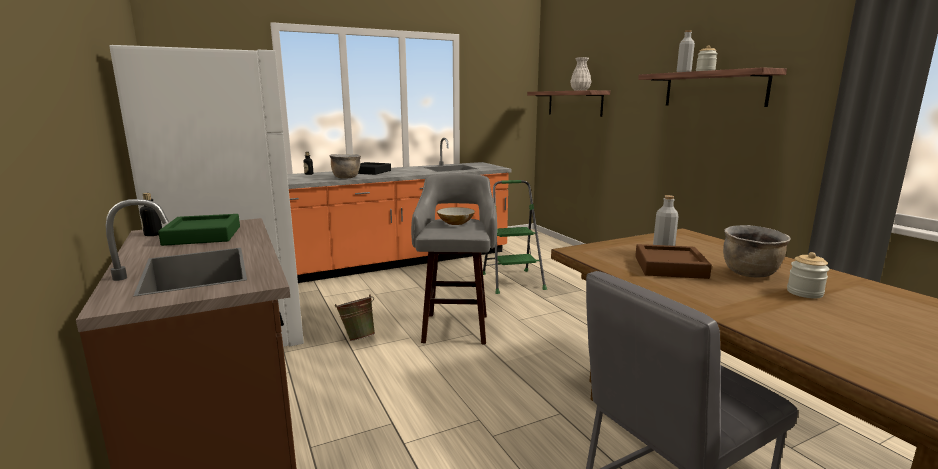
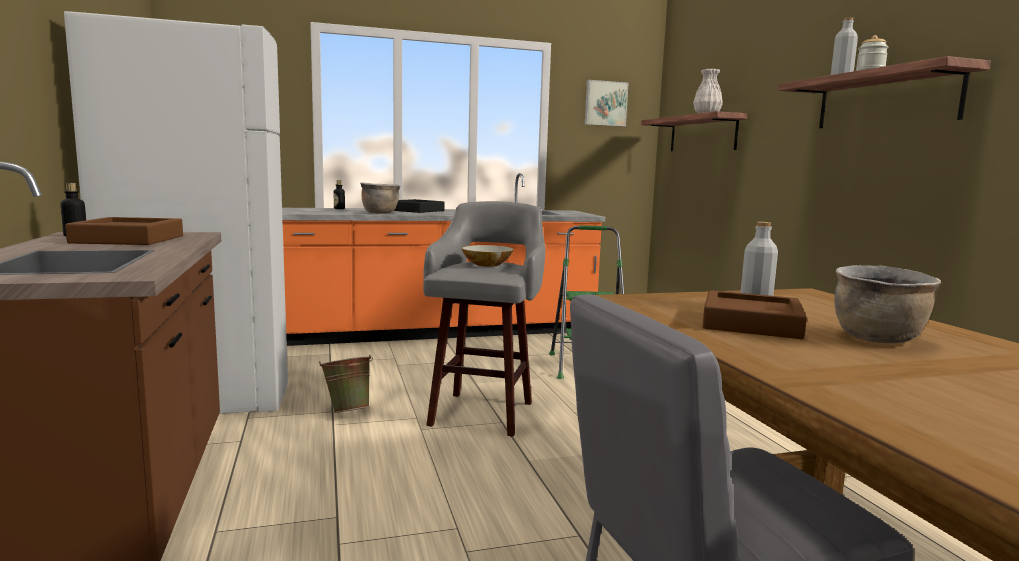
camera: 10 degrees right, 5 degrees down
(203, 235) = (128, 239): green tray -> brown tray
(500, 79) = (605, 103): none -> picture
(804, 293) = (954, 366): jar -> none

